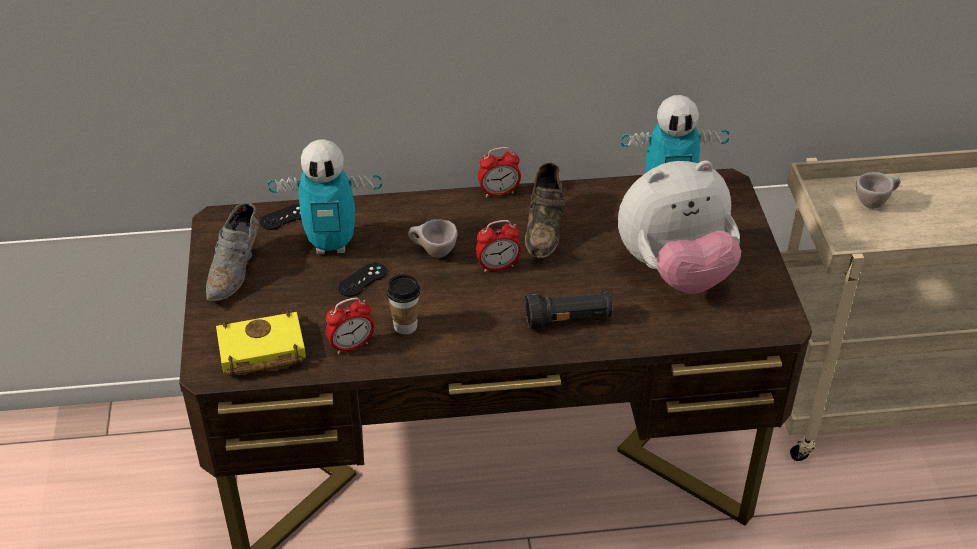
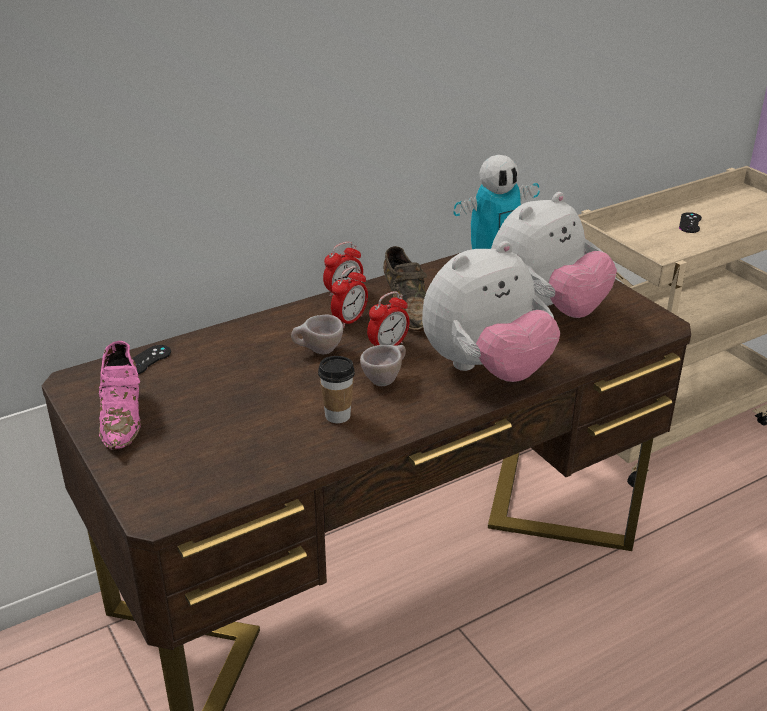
camera: 25 degrees left, 10 degrees down
(236, 269) = (123, 416): grey shoe -> pink shoe
(260, 351) = (200, 480): yellow book -> none
(331, 244) = (211, 370): toy robot -> none
(351, 345) = (295, 447): alarm clock -> alarm clock (349, 320)
(362, 280) = (265, 390): black game controller -> black game controller (690, 223)
(568, 320) = (486, 369): black flashlight -> plush toy
(874, 202) = (649, 233): beige cup -> beige cup (385, 379)

